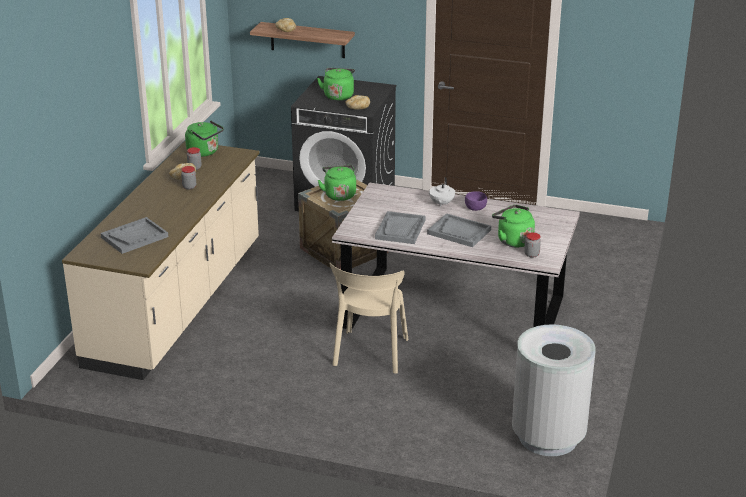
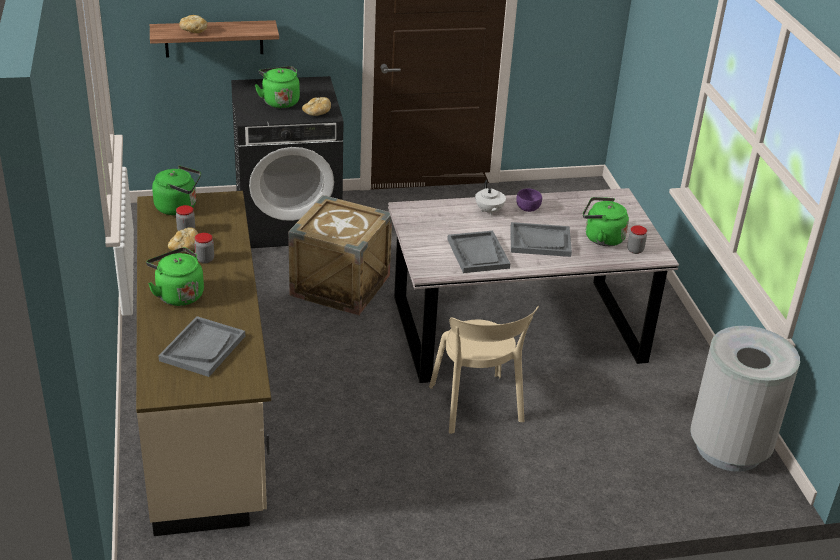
camera: 30 degrees left, 5 degrees up
(339, 194) = (335, 222): green kettle -> green kettle (178, 294)

